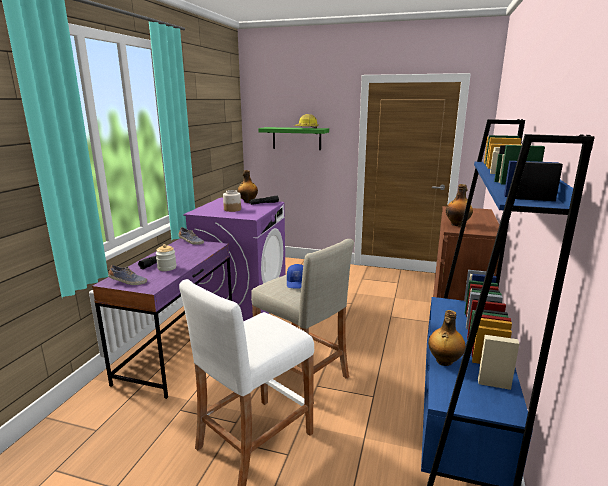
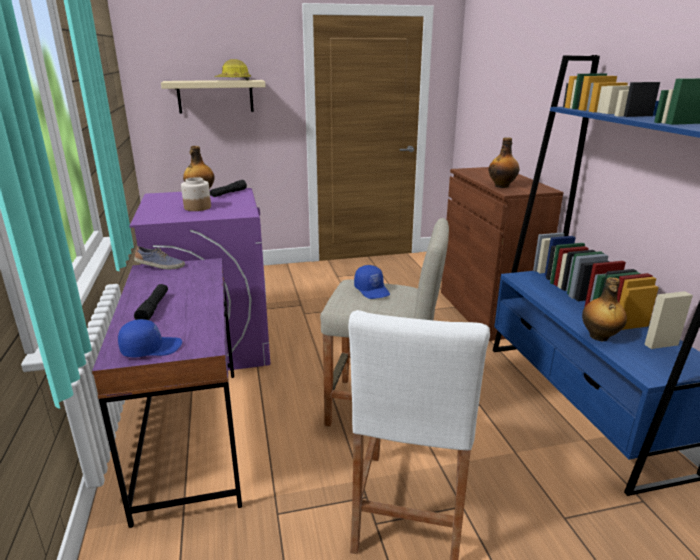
camera: 30 degrees left, 5 degrees up
(128, 282) = (151, 348): shoe -> blue cap
(167, 268) = (183, 311): jar -> none
(296, 138) = (215, 96): green shelf -> beige shelf

